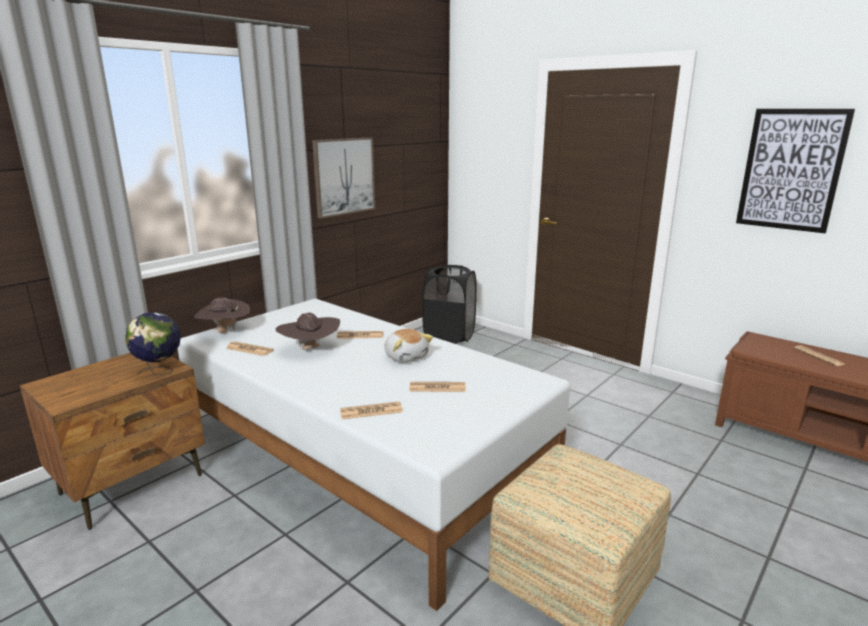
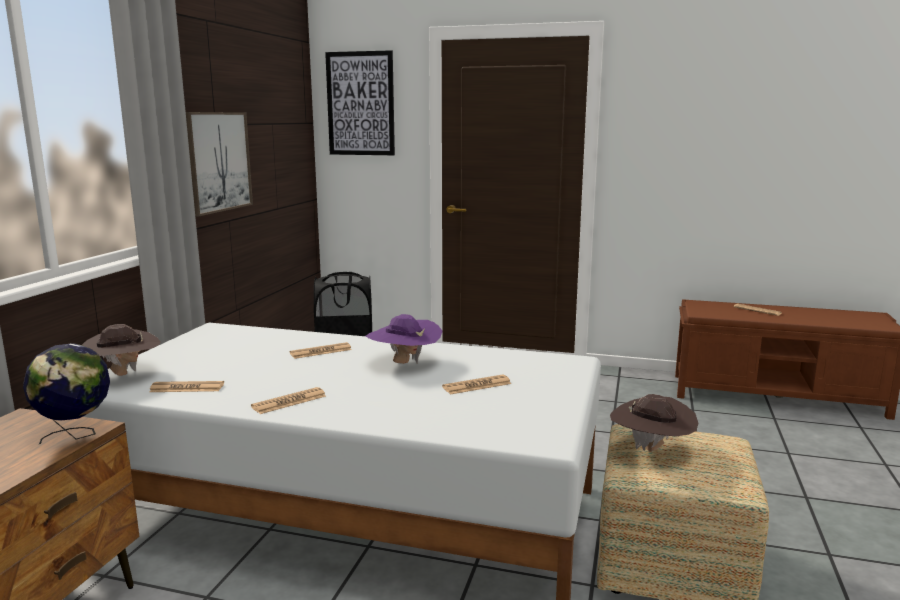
camera: 25 degrees left, 5 degrees down
(310, 350) = (275, 375): brown hat -> brown hat (651, 450)
(371, 411) = (431, 421): newspaper -> newspaper (289, 401)
(406, 356) = (404, 363): plush toy -> purple hat
(791, 170) = (705, 136): picture -> picture (360, 104)

